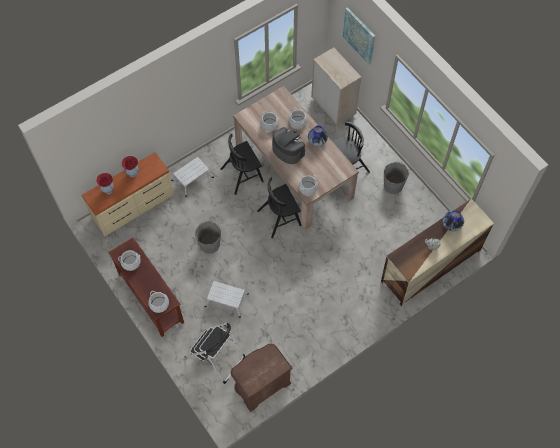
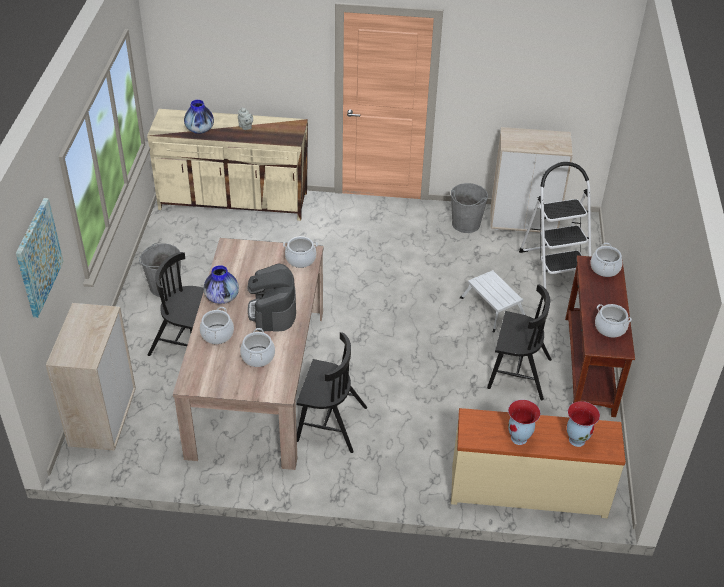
camera: 140 degrees left, 20 degrees down
(192, 178) = (405, 467): white step ladder -> none
(209, 244) = (459, 373): grey bucket -> grey bucket (465, 224)
(260, 384) = (523, 223): brown nightstand -> beige cabinet
(281, 217) = (335, 343): black chair -> black chair (515, 372)

